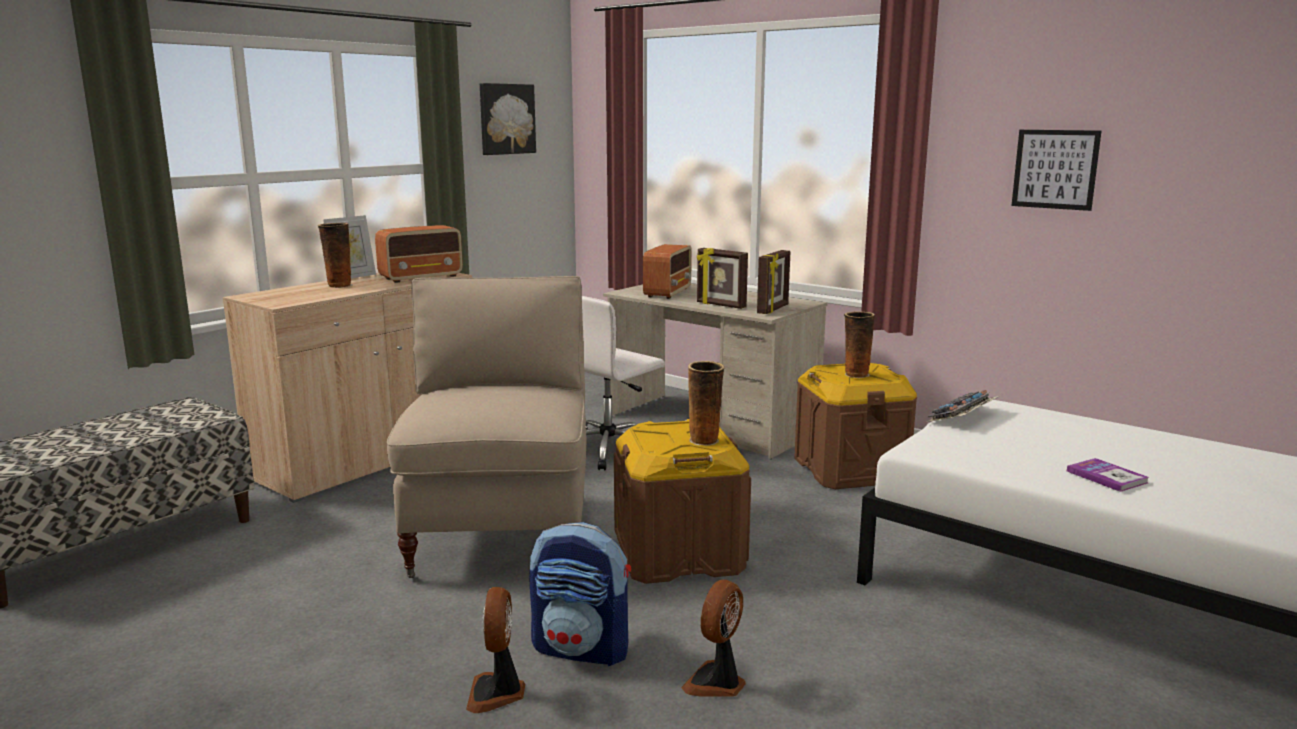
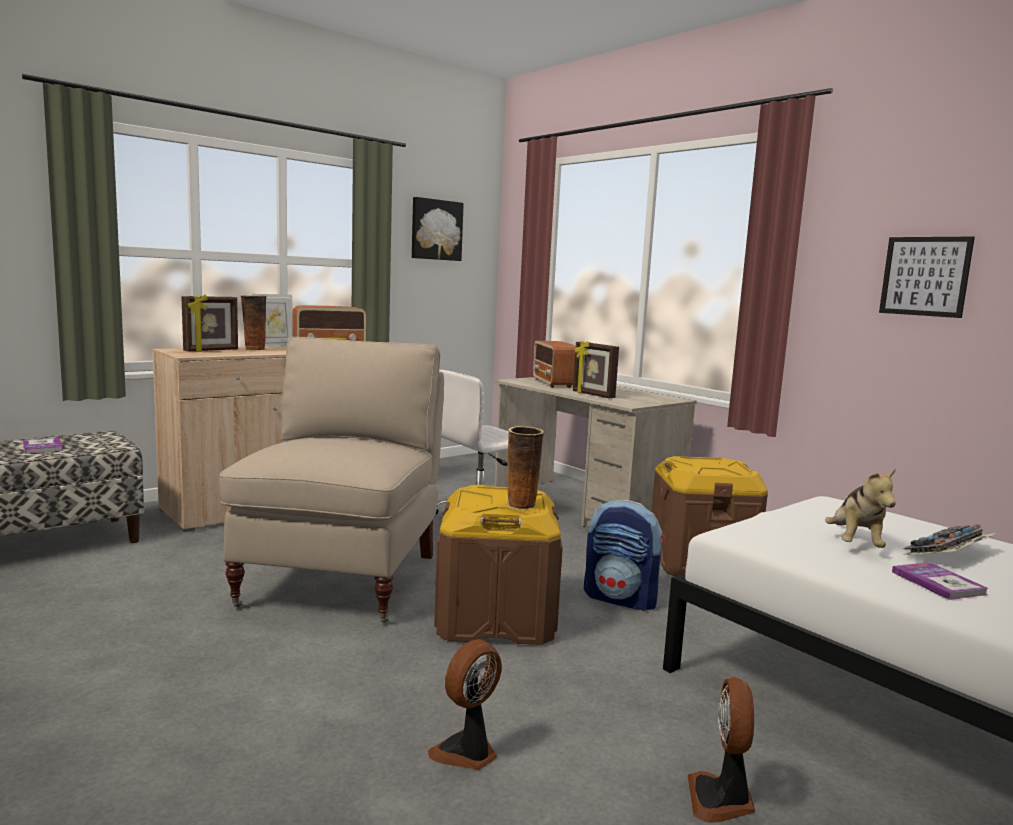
camera: 10 degrees right, 5 degrees down
(130, 428) = (42, 447): none -> book
(497, 693) = (244, 727): fan -> fan (721, 800)
(582, 649) = (352, 695): backpack -> backpack (621, 599)
(668, 292) = (553, 383): radio -> radio turned 135 degrees clockwise
(773, 309) = (640, 401): picture frame -> picture frame (211, 350)
(855, 375) = (708, 467): vase -> none
(962, 417) = (797, 510): keyboard -> keyboard (949, 553)
(1025, 446) = (854, 543): none -> plush toy

